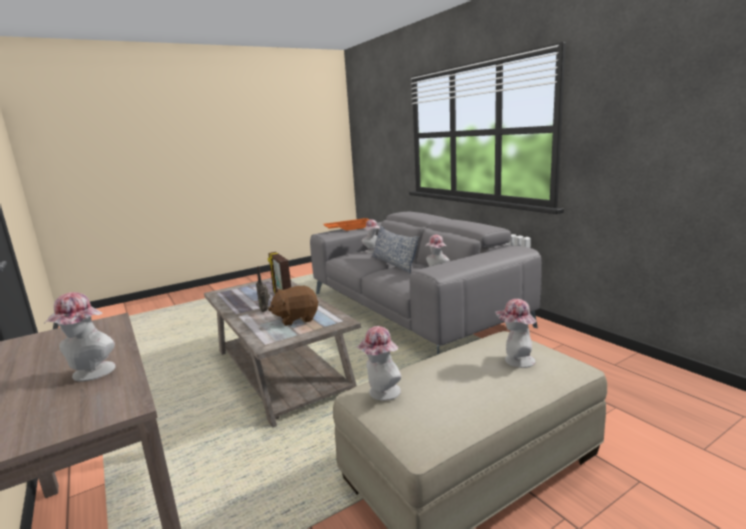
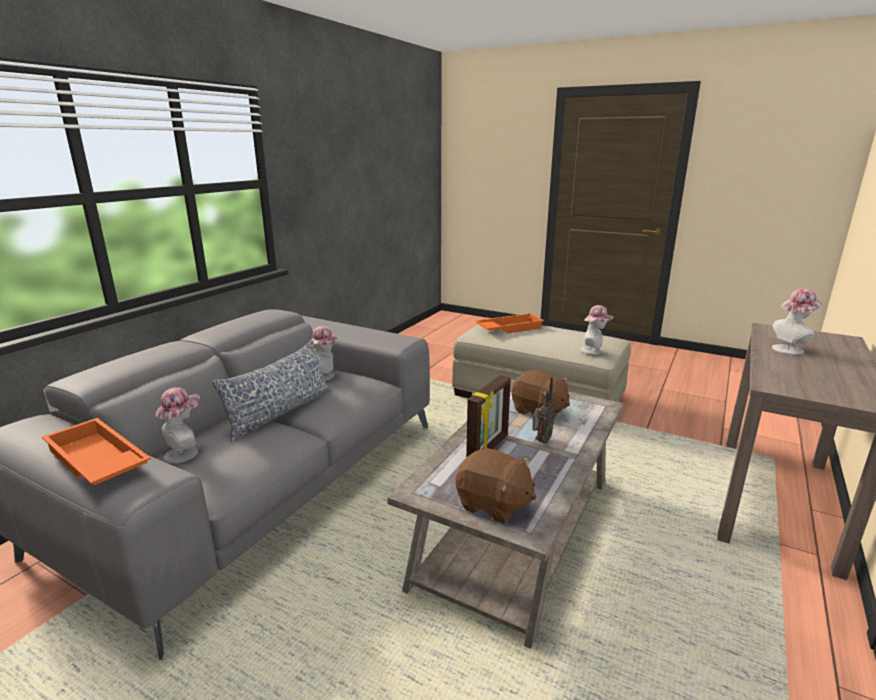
camera: 120 degrees left, 5 degrees up
(243, 290) = (493, 504): none -> brown plush toy
(515, 360) = (509, 328): hat -> orange tray

